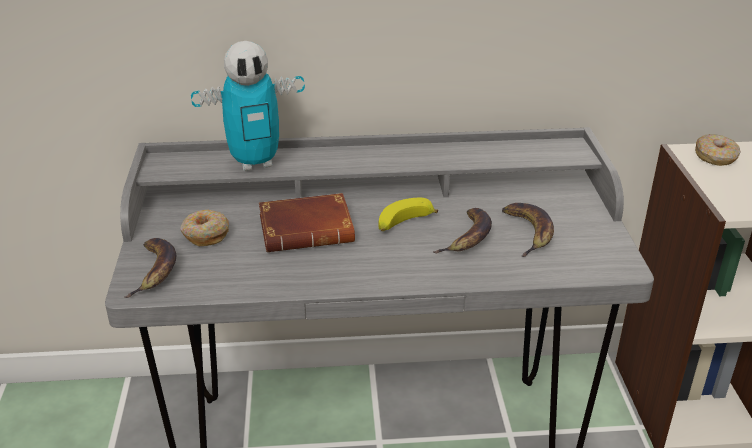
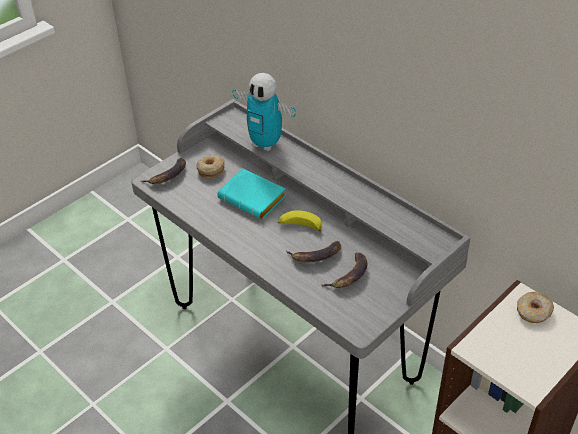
camera: 50 degrees right, 10 degrees up
(308, 229) = (254, 198): brown book -> turquoise book

